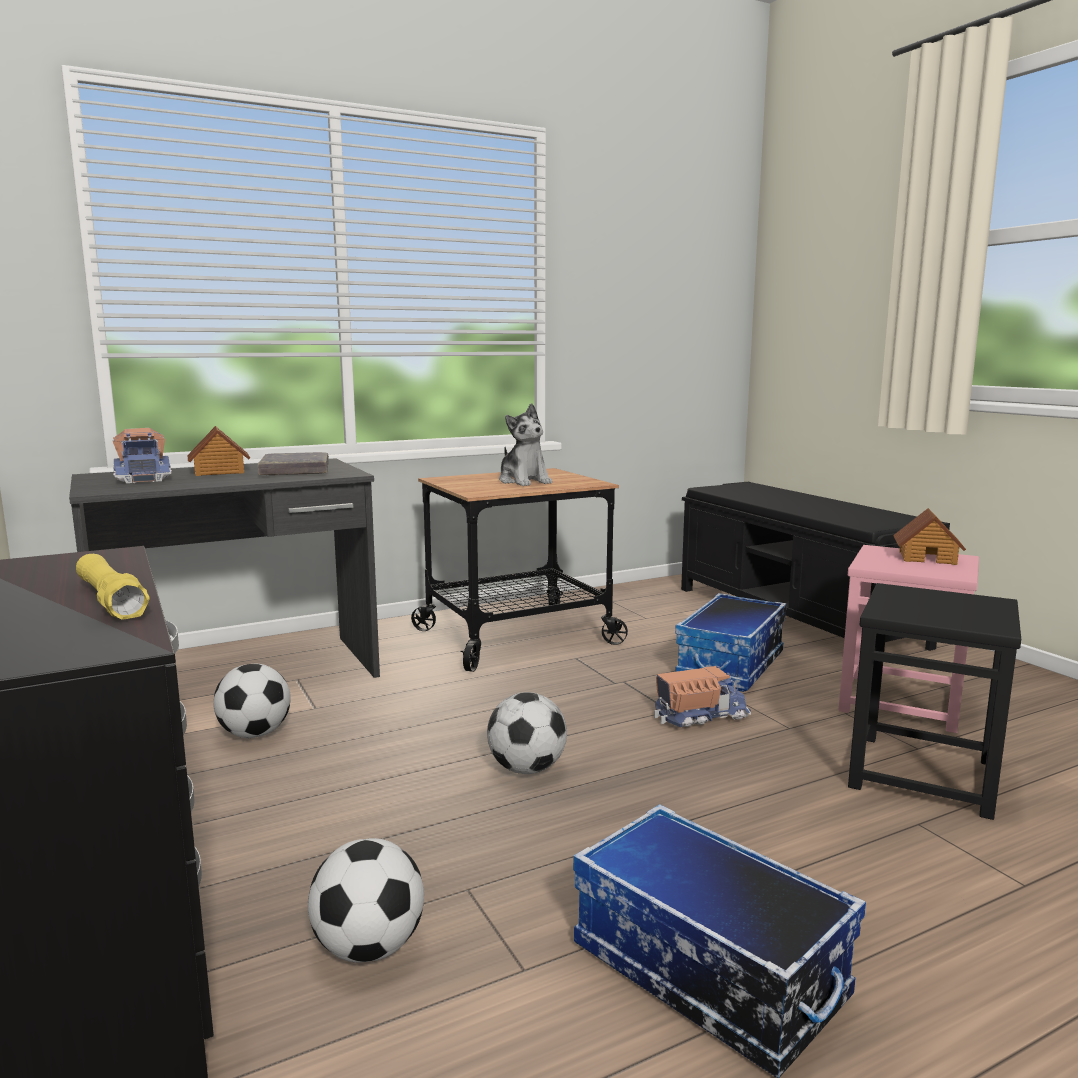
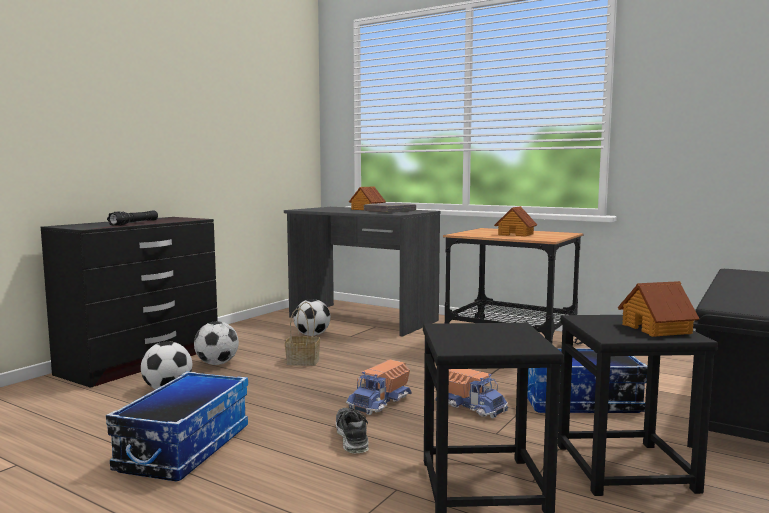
camera: 60 degrees right, 5 degrees down
(110, 600) = (134, 223): yellow flashlight -> black flashlight
(144, 476) = (338, 208): toy truck -> toy truck (380, 402)
(392, 773) = (304, 361): none -> basket
(524, 481) = (516, 234): plush toy -> toy house
(527, 769) = (339, 382): football -> football (217, 363)
(751, 813) = (351, 438): none -> shoe
(901, 701) = (626, 468): pink stool -> black stool

